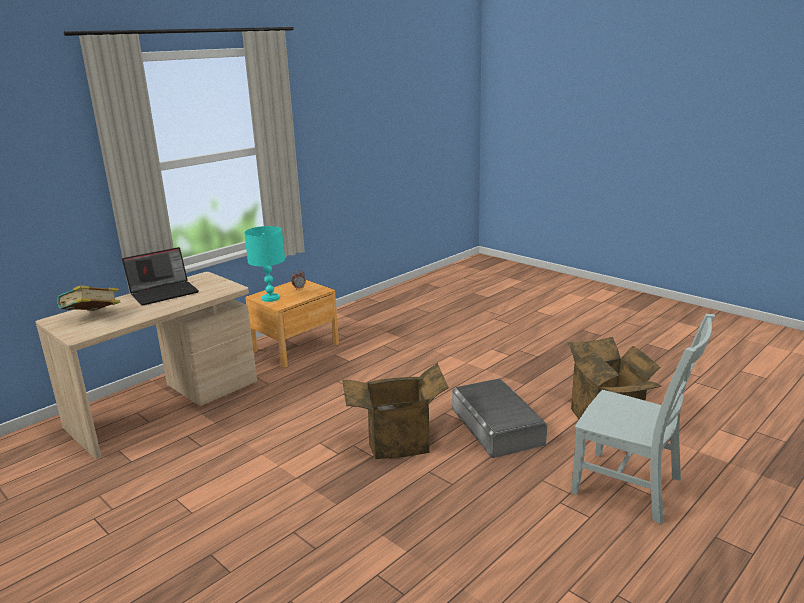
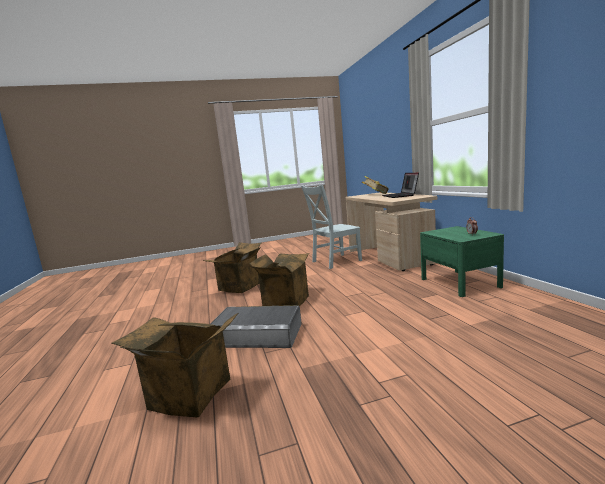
camera: 120 degrees right, 10 degrees down
(271, 298) = (448, 230): turquoise table lamp -> none
(295, 347) = (459, 283): brown nightstand -> green nightstand
(354, 522) = (240, 287): none -> cardboard box
(631, 487) = (124, 364): grey chair -> grey chair (334, 261)

